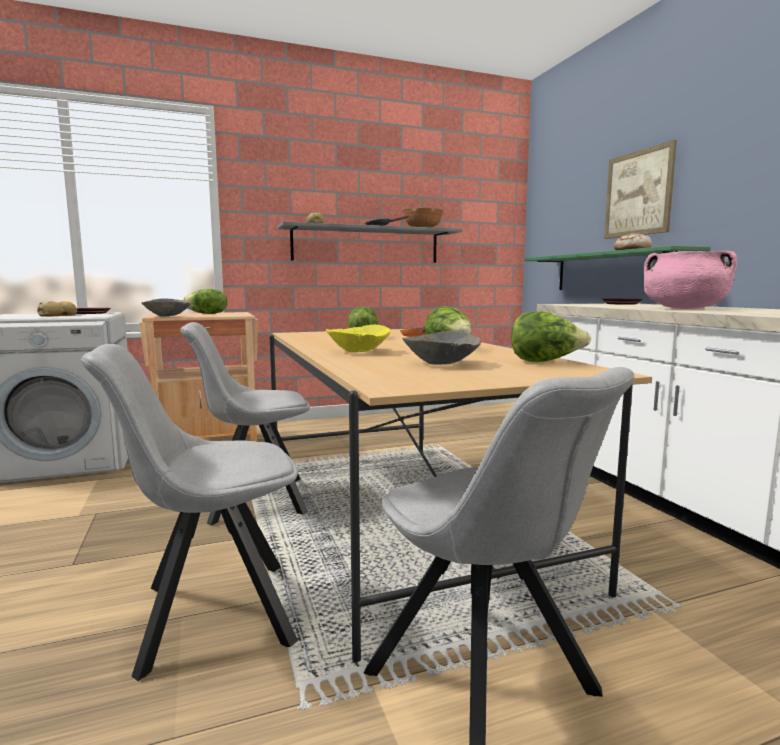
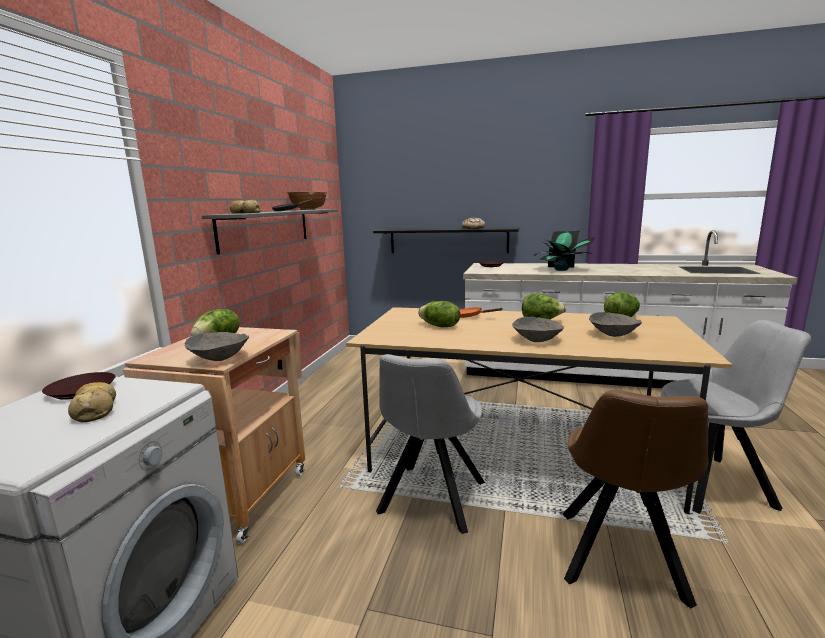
camera: 55 degrees left, 5 degrees up
(212, 615) = (621, 558): grey chair -> brown chair
(359, 352) = (537, 340): yellow bowl -> grey bowl
(617, 272) = (448, 240): green shelf -> black shelf
(638, 193) = (461, 188): picture -> none
(684, 308) = (562, 270): pink cooking pot -> potted plant

